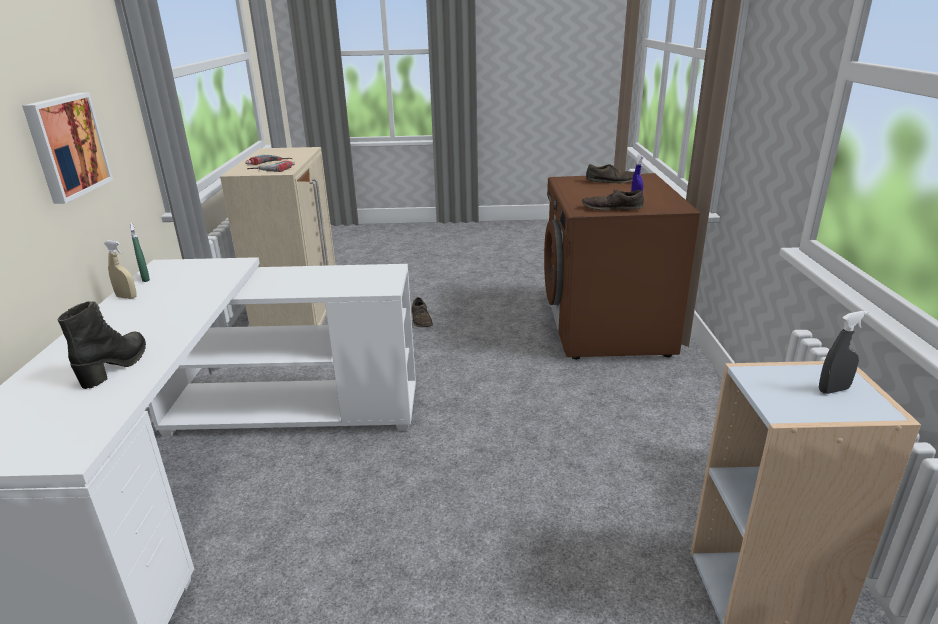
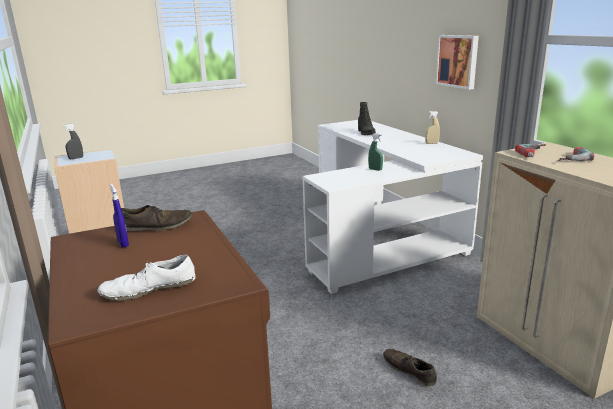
camera: 155 degrees right, 5 degrees down
(145, 278) = (450, 149): green spray bottle -> green spray bottle (375, 169)
(612, 181) = (149, 288): brown shoe -> white shoe

